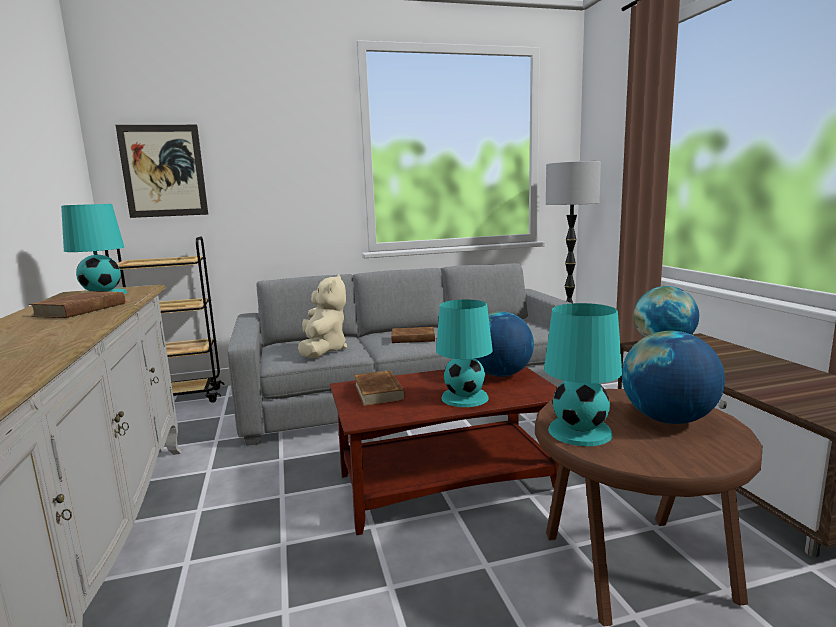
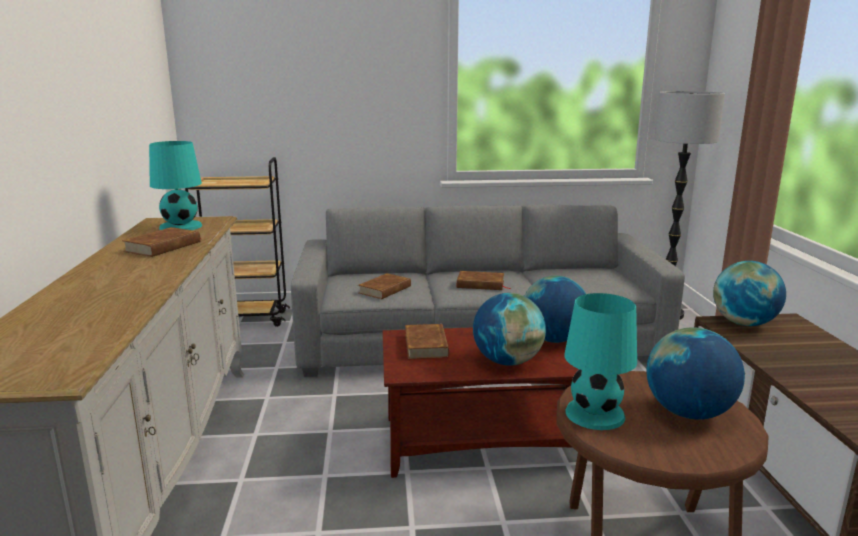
camera: 10 degrees right, 5 degrees up
(163, 171) = (241, 88): picture -> none
(323, 350) = (385, 289): beige plush toy -> brown book
(464, 397) = (507, 361): turquoise table lamp -> globe

